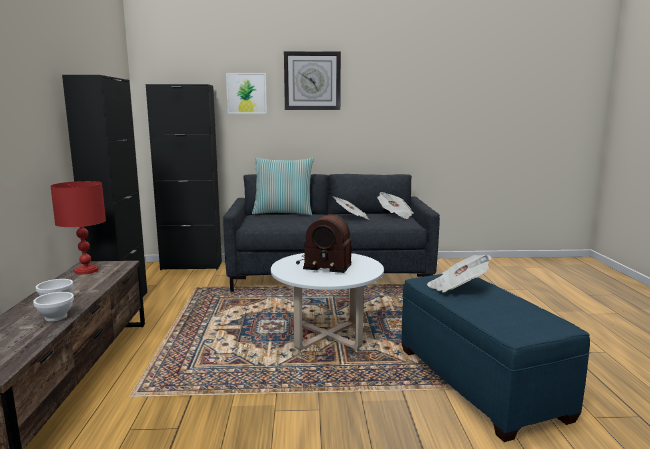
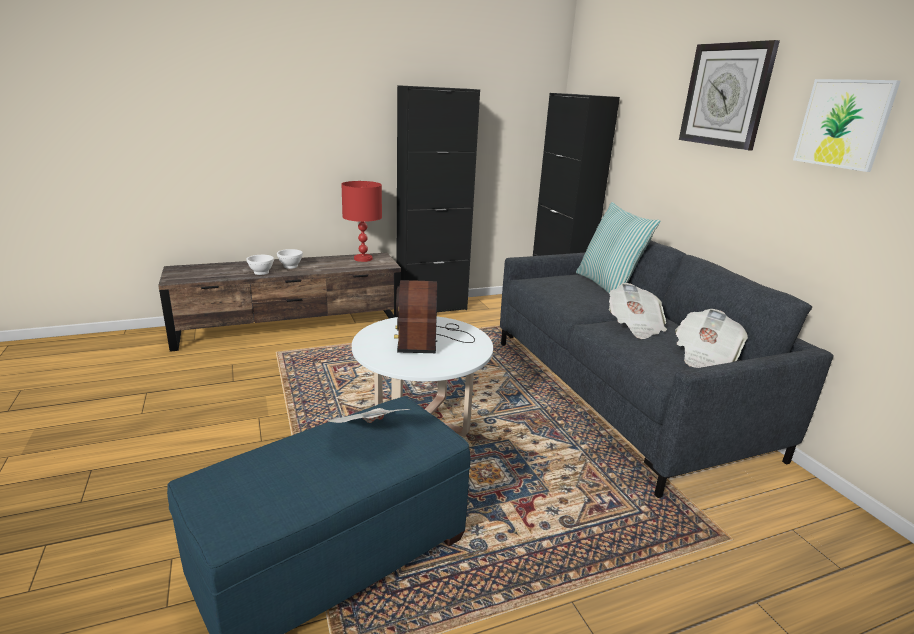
camera: 70 degrees right, 10 degrees up
(246, 93) = (649, 110): picture -> picture (843, 124)

